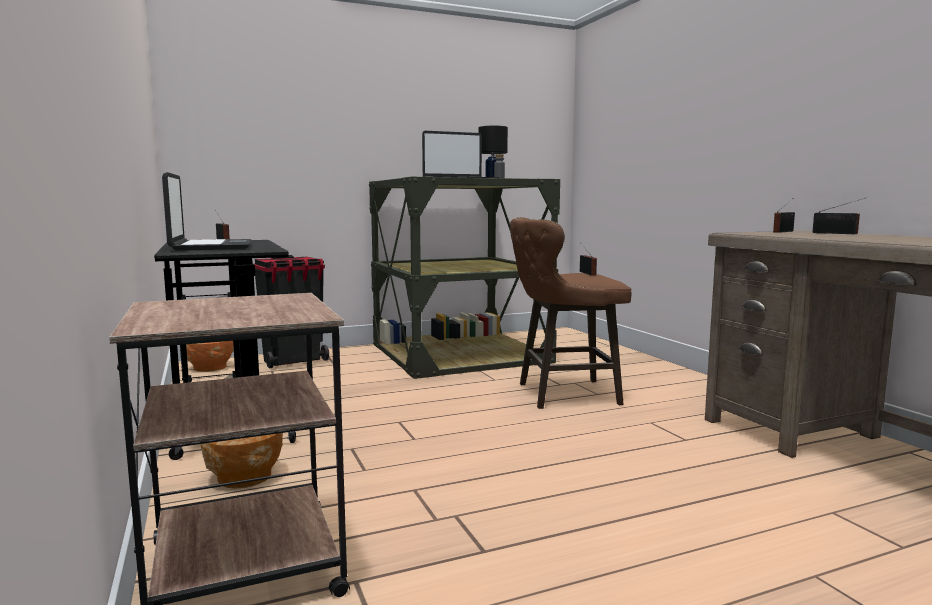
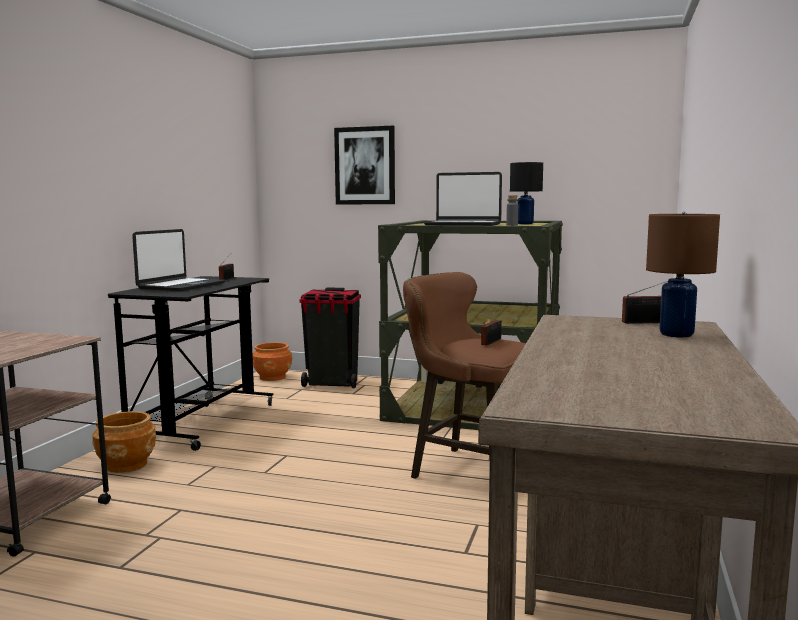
camera: 40 degrees right, 0 degrees up
(303, 122) = (365, 166): none -> picture
(837, 233) = (678, 335): radio -> brown table lamp

